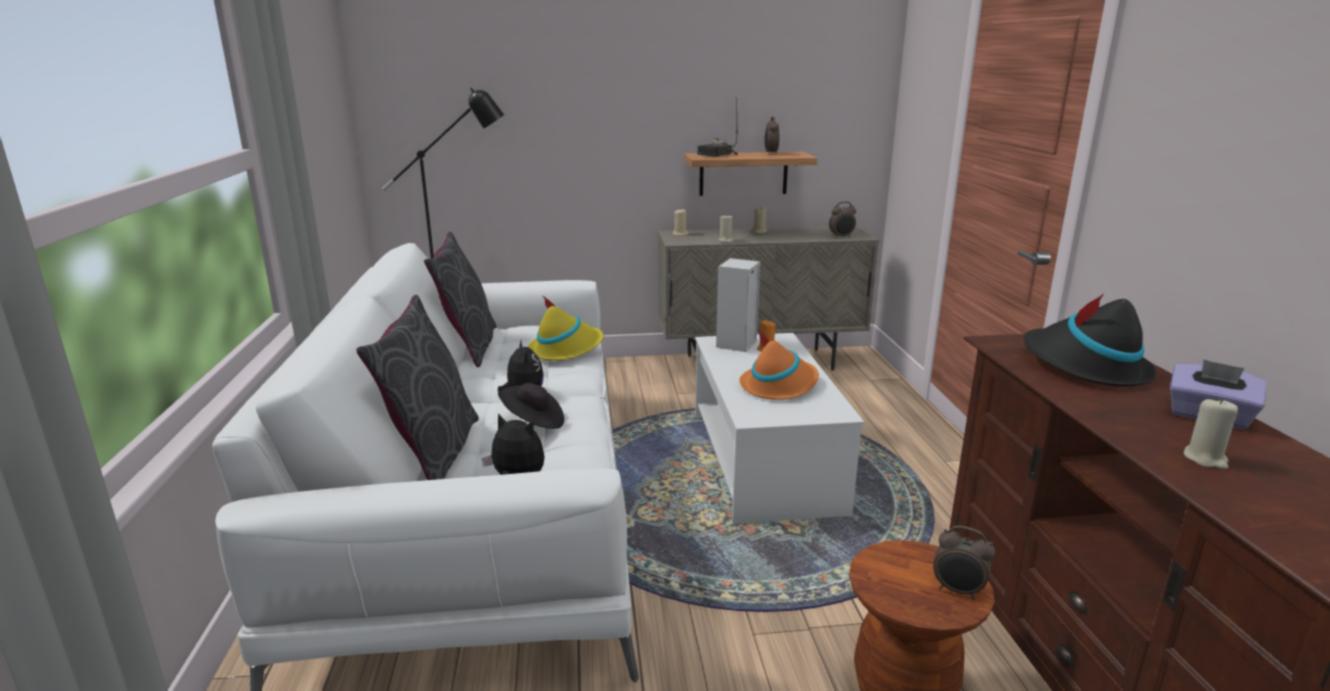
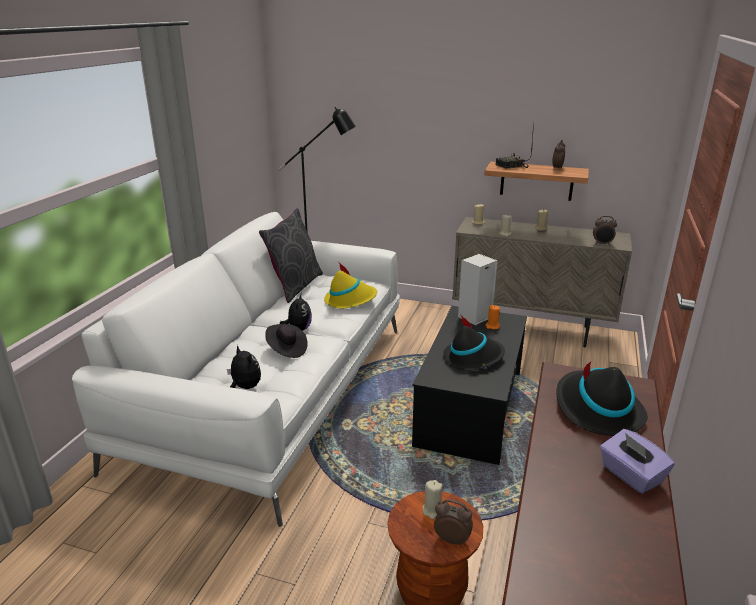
camera: 25 degrees right, 5 degrees up
(433, 453) = (217, 357): grey pillow -> none
(763, 460) = (470, 407): white coffee table -> black coffee table
(779, 385) = (473, 358): orange hat -> black hat
(958, 591) = (452, 539): alarm clock -> alarm clock turned 150 degrees clockwise
(1205, 459) = (572, 505): beige candle -> beige candle (432, 510)

